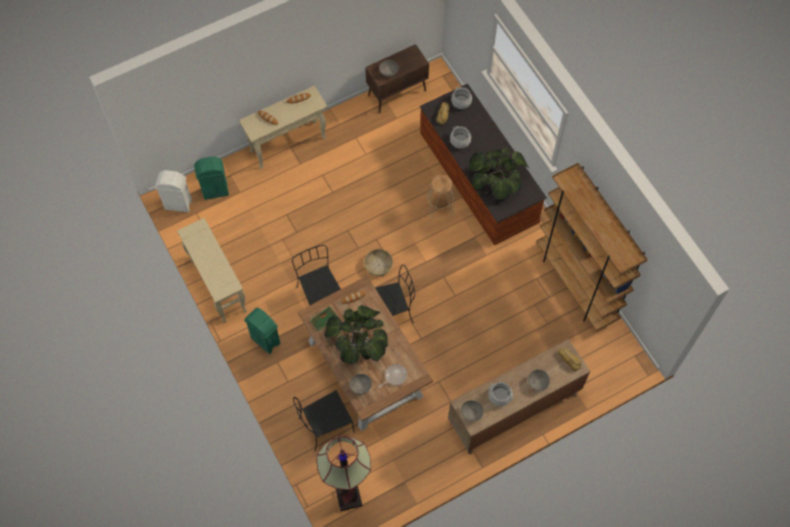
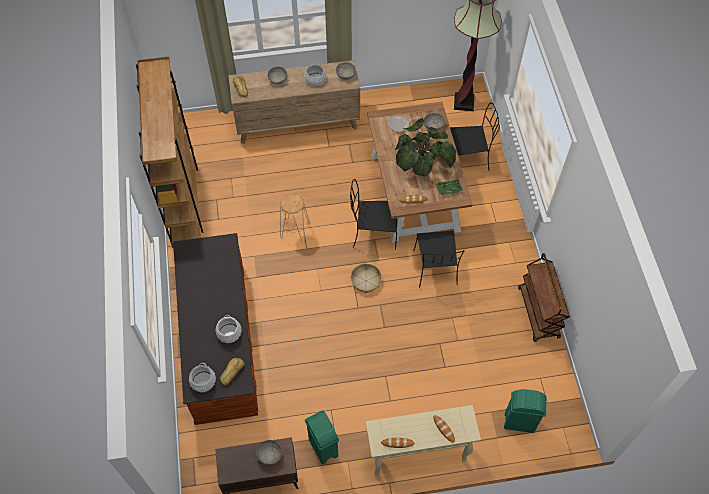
camera: 160 degrees left, 5 degrees down
(178, 204) = (566, 420): white trash can -> none
(218, 285) = (538, 313): beige console table -> brown cart
(265, 340) = (502, 244): green trash can -> green trash can (323, 448)
(440, 206) = (276, 320): beige stool -> beige stool (295, 231)
(496, 181) = (214, 274): potted plant -> none

